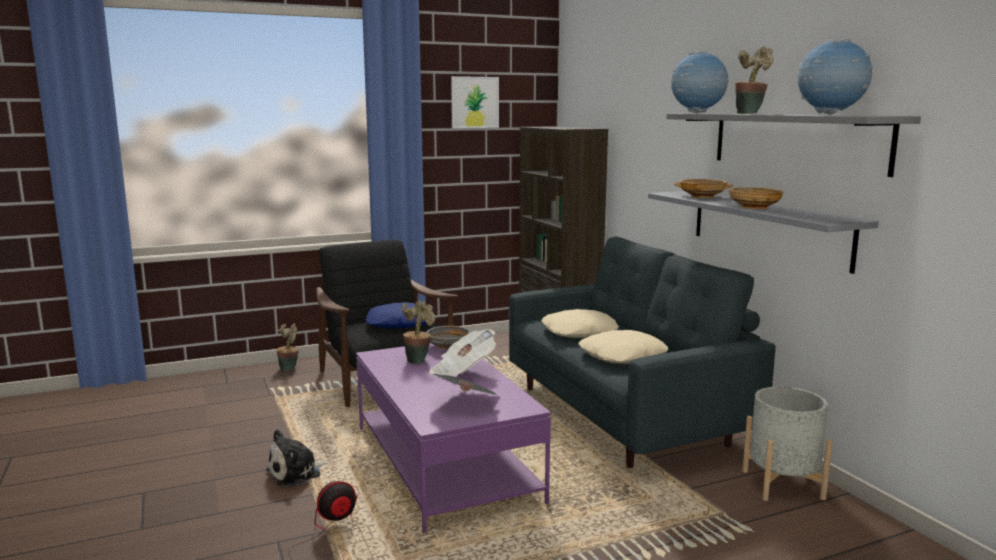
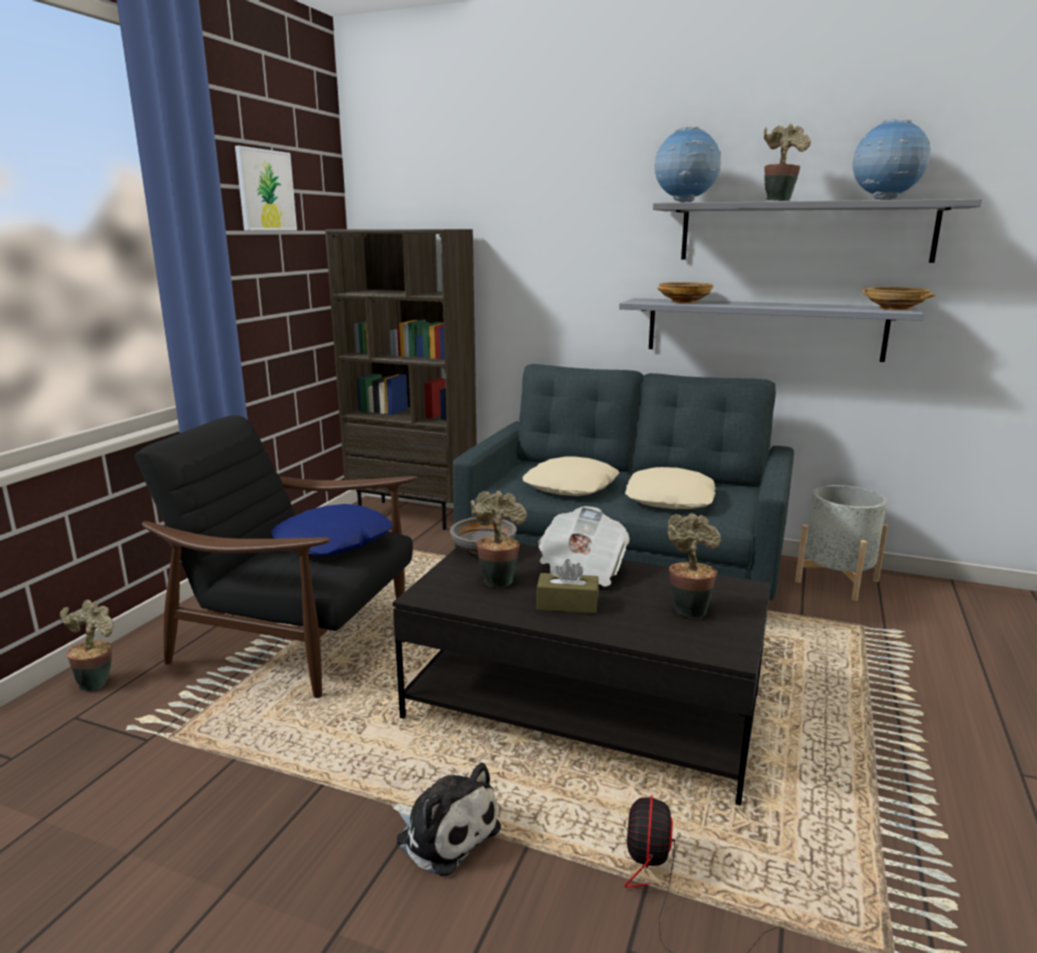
camera: 45 degrees left, 5 degrees up
(297, 473) = (444, 832): plush toy -> plush toy turned 60 degrees counterclockwise
(419, 379) = (567, 604): none -> brown tissue box
(445, 463) = (583, 707): purple coffee table -> black coffee table
(468, 403) = (688, 609): newspaper -> potted plant
(754, 207) = (783, 306): beige bowl -> beige bowl (894, 308)

